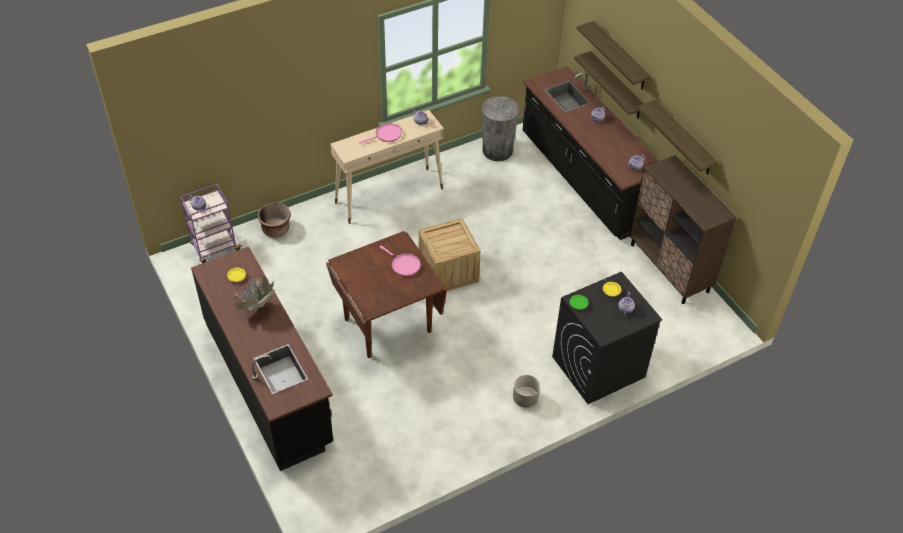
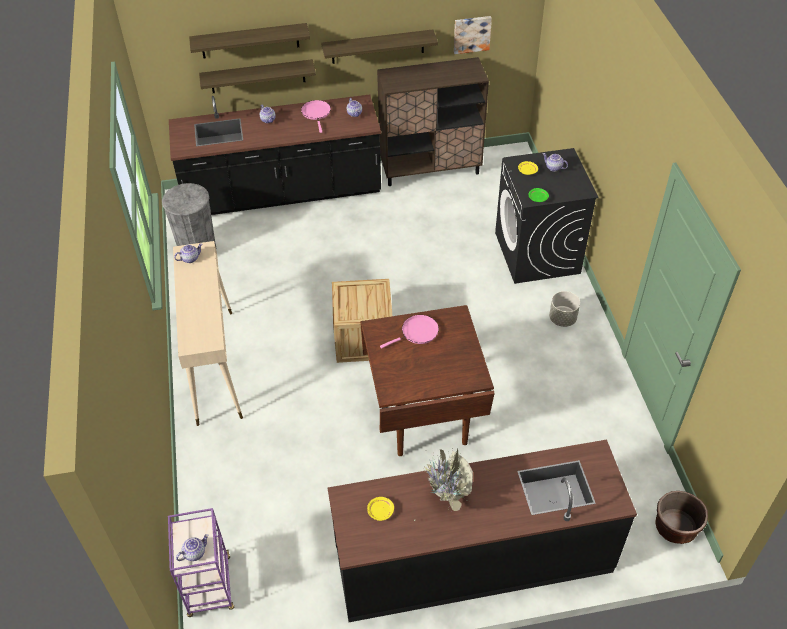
camera: 70 degrees left, 0 degrees up
(276, 229) = (211, 503): brown planter -> brown planter (675, 528)
(386, 135) = (195, 295): pink frying pan -> pink frying pan (316, 113)
(740, 194) = (471, 34): none -> picture

